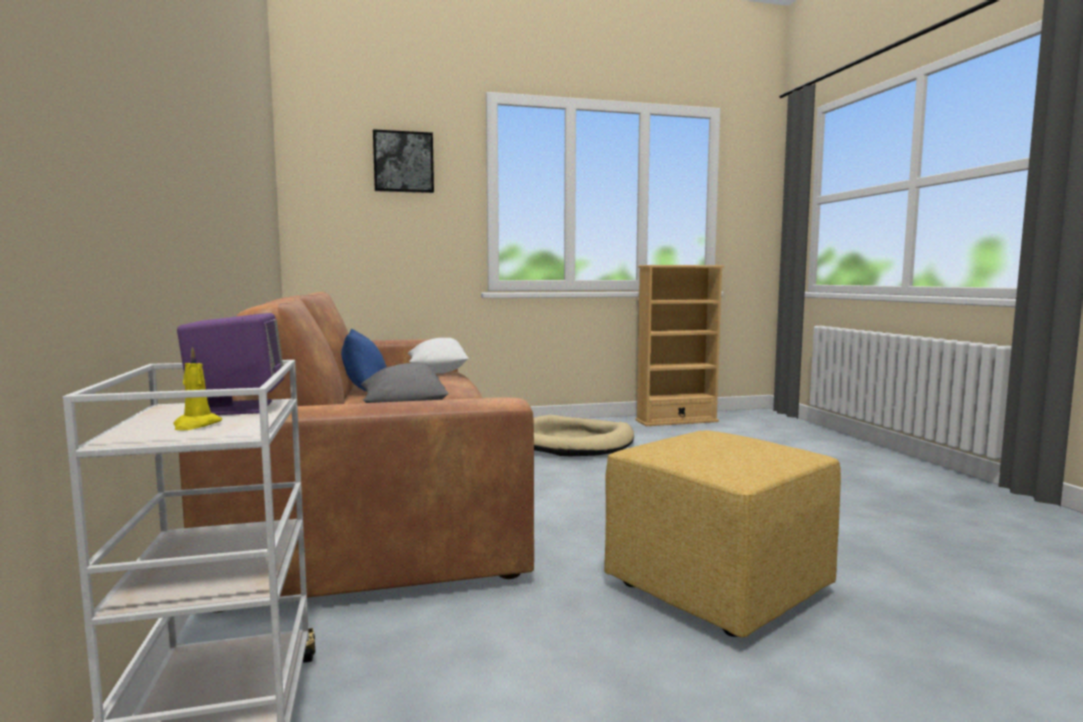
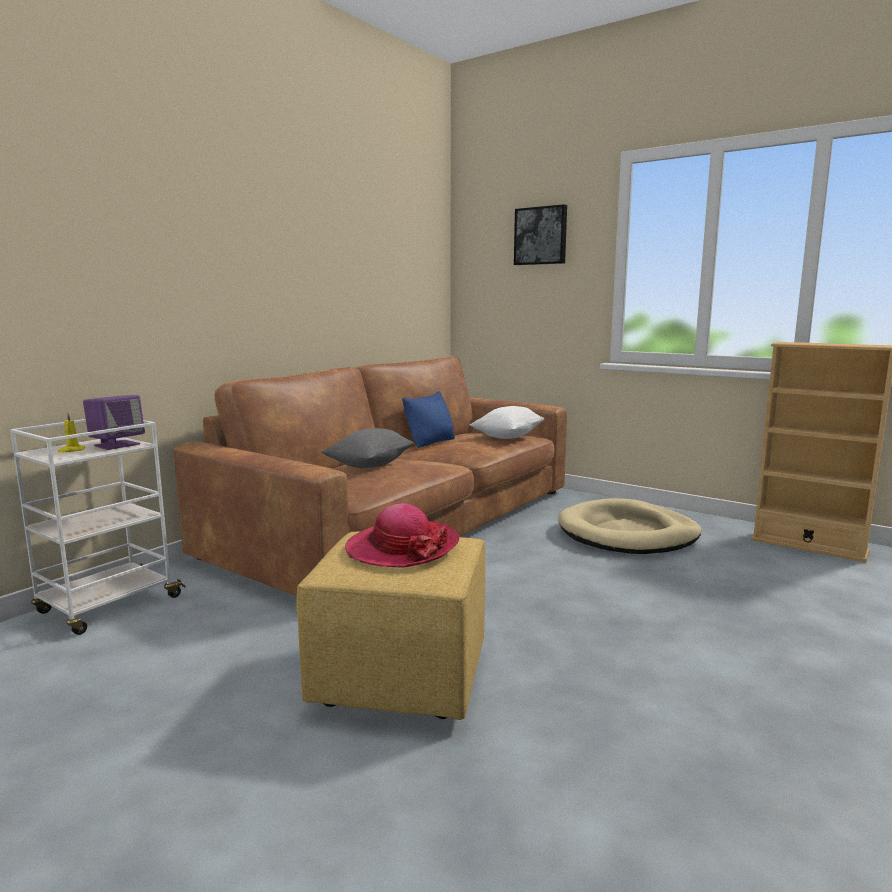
camera: 50 degrees right, 5 degrees up
(708, 445) = (402, 548): none -> hat

